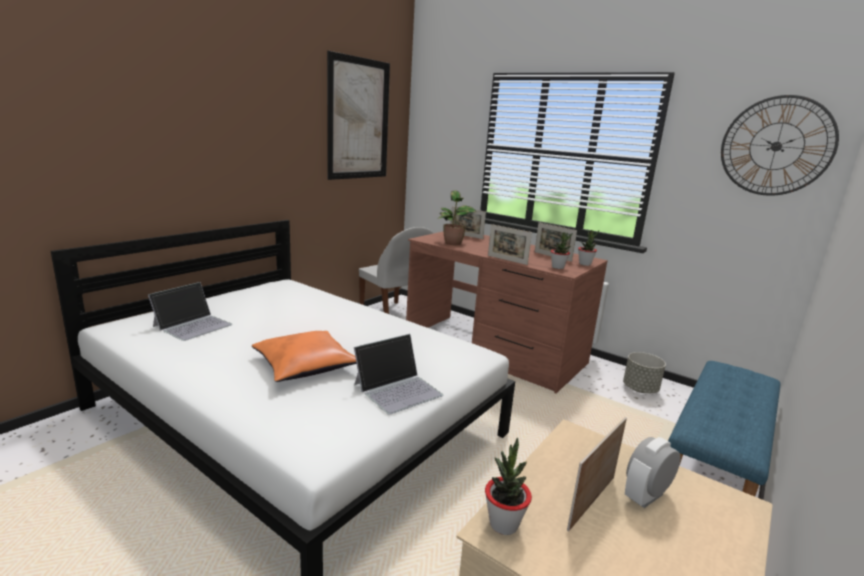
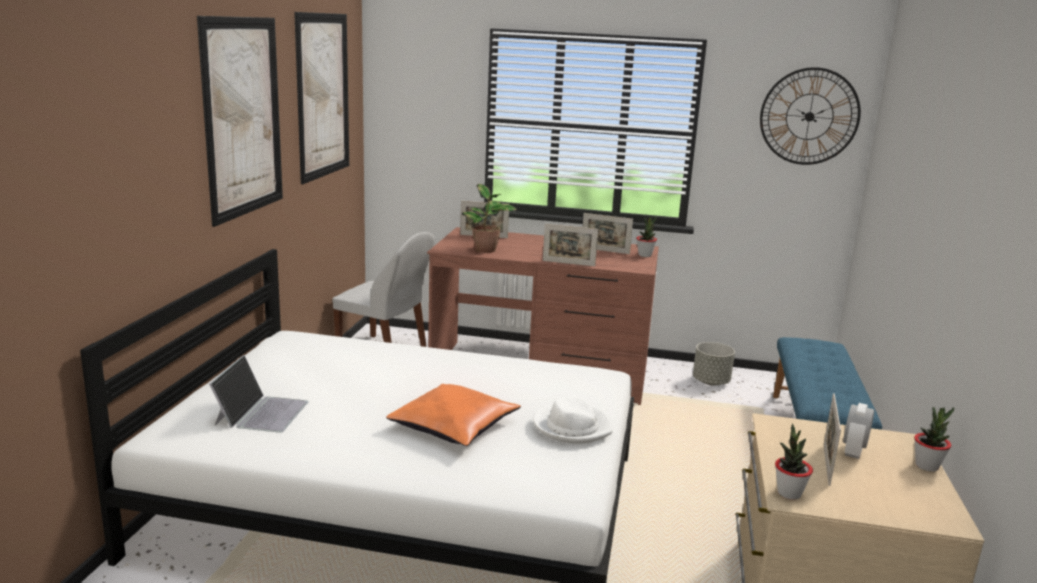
camera: 25 degrees left, 0 degrees up
(260, 118) = (243, 117): none -> picture
(398, 389) = (572, 426): laptop -> white hat
(558, 267) = (626, 264): potted plant -> potted plant (927, 466)

